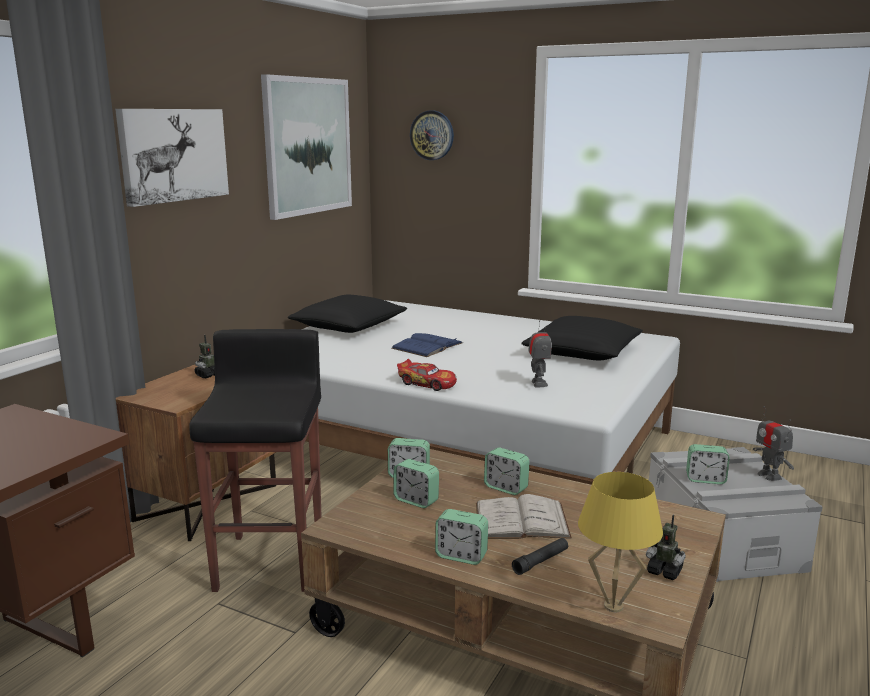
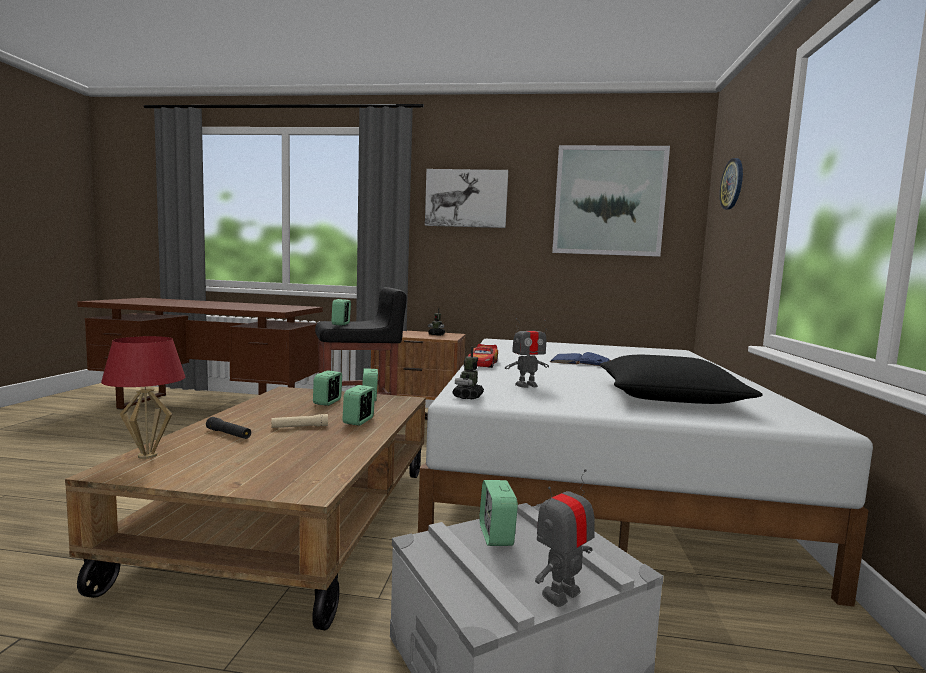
camera: 70 degrees right, 10 degrees down
(348, 326) = (593, 348): black pillow -> none
(461, 556) = (242, 415): alarm clock -> alarm clock (341, 324)
(521, 520) = (299, 427): white book -> beige flashlight
(613, 606) = (147, 455): yellow table lamp -> red table lamp
(664, 571) = (198, 473): toy robot -> toy robot (468, 396)

